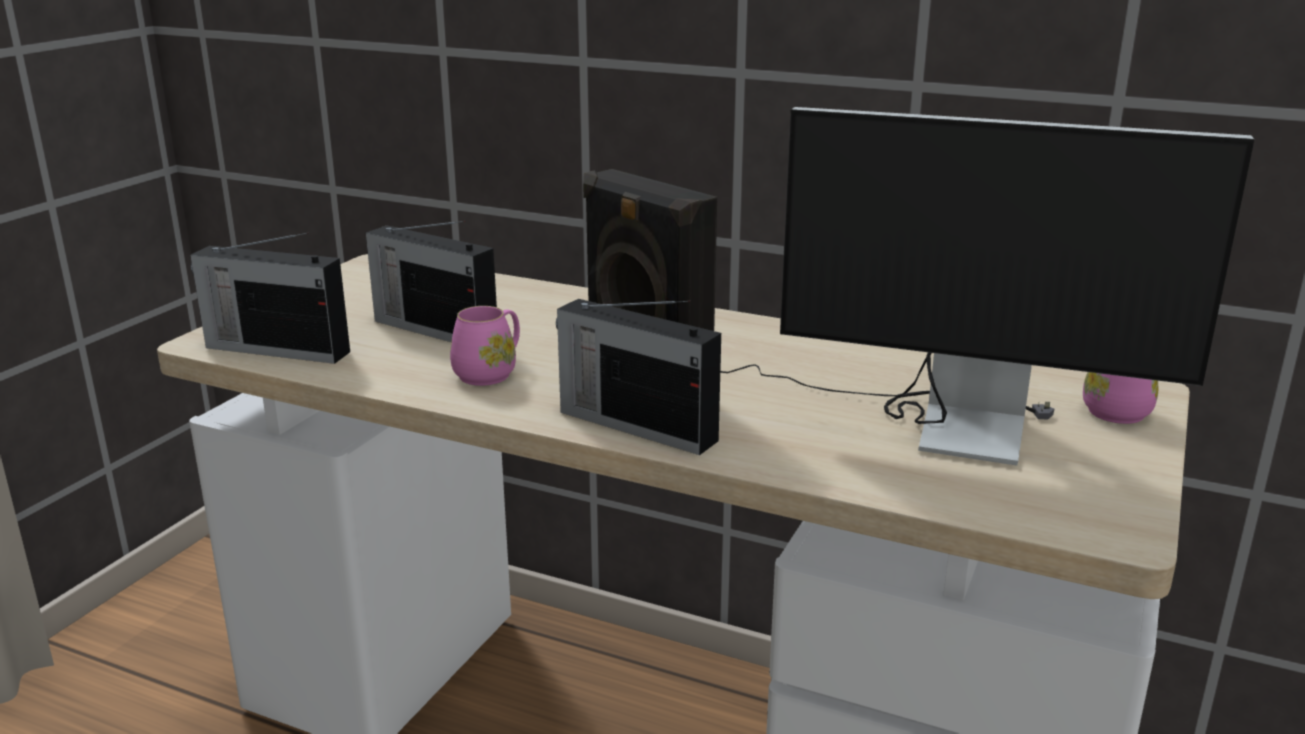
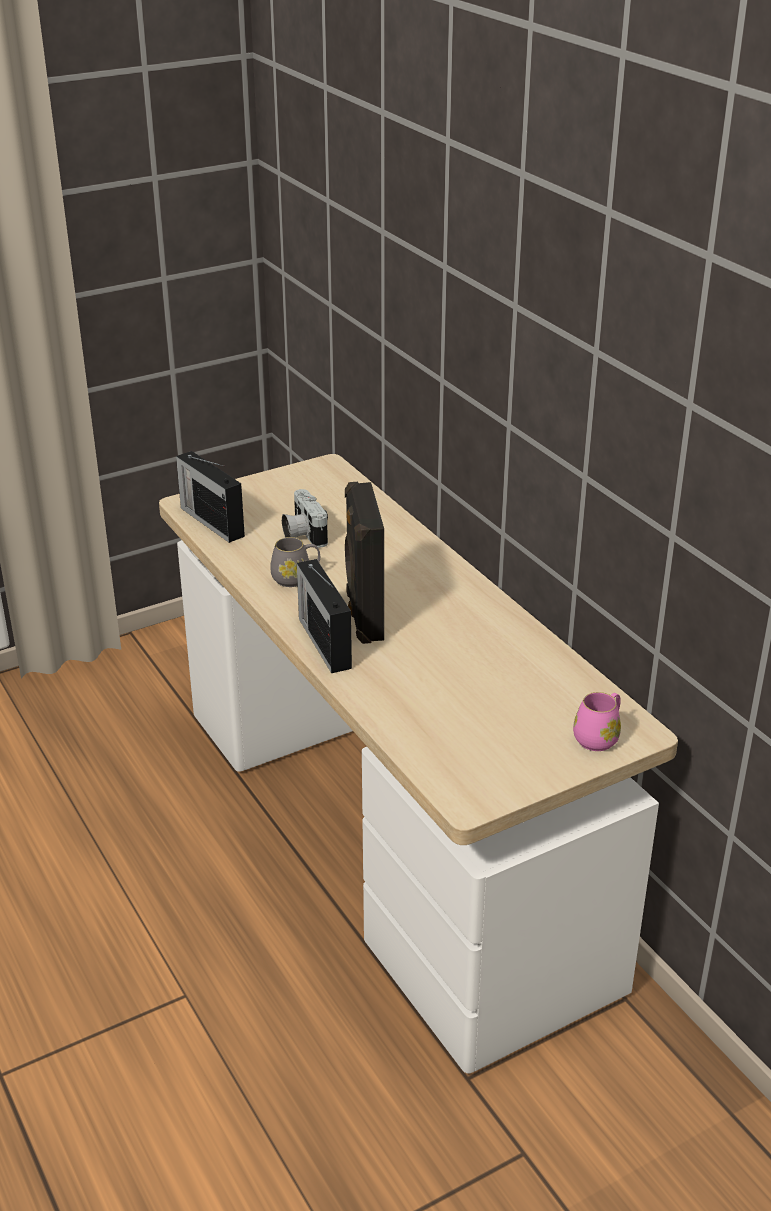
camera: 35 degrees right, 10 degrees up
(433, 329) = (302, 534): radio -> camera
(490, 373) = (296, 578): pink mug -> grey mug
(931, 422) = (478, 703): monitor -> none

